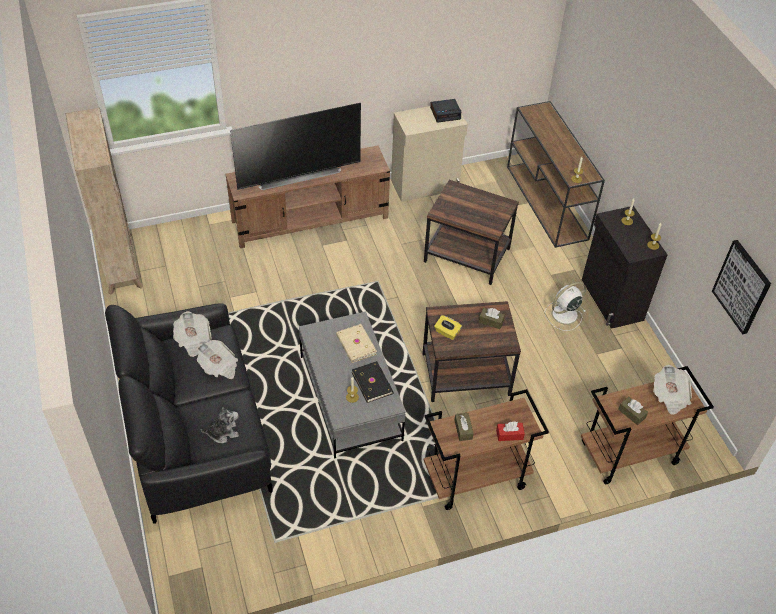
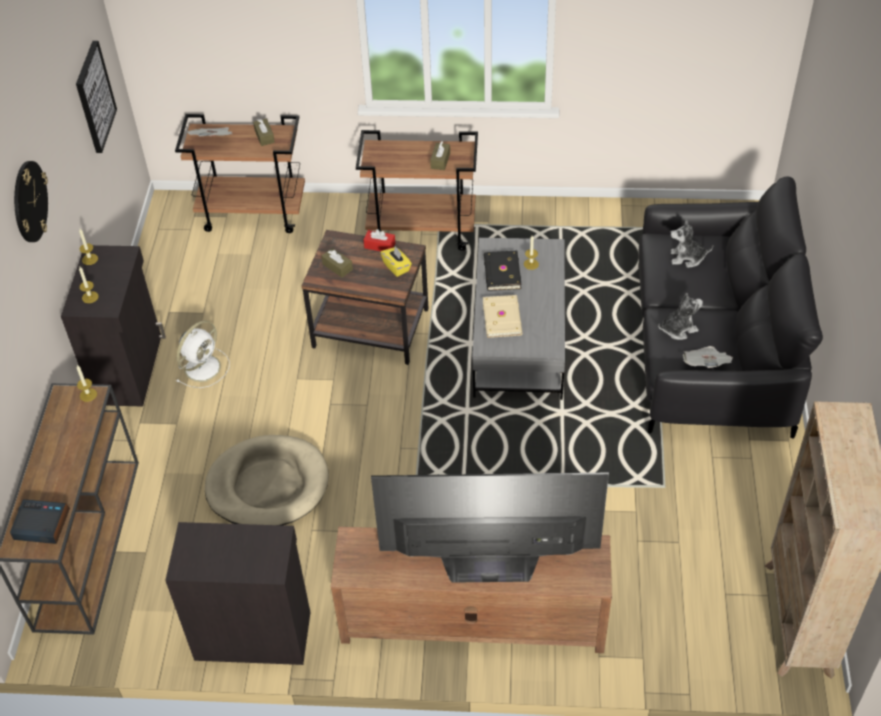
camera: 155 degrees left, 0 degrees up
(219, 367) = (678, 329): newspaper -> plush toy
(425, 186) = (252, 634): beige cabinet -> black cabinet
(445, 113) = (198, 556): alarm clock -> alarm clock (41, 525)
(467, 255) = (268, 485): brown side table -> beige dog bed
(509, 435) = (397, 147): red tissue box -> red tissue box (379, 246)
(563, 315) = (203, 367): white fan -> white fan turned 45 degrees counterclockwise
(666, 146) = (29, 201): none -> wall clock

